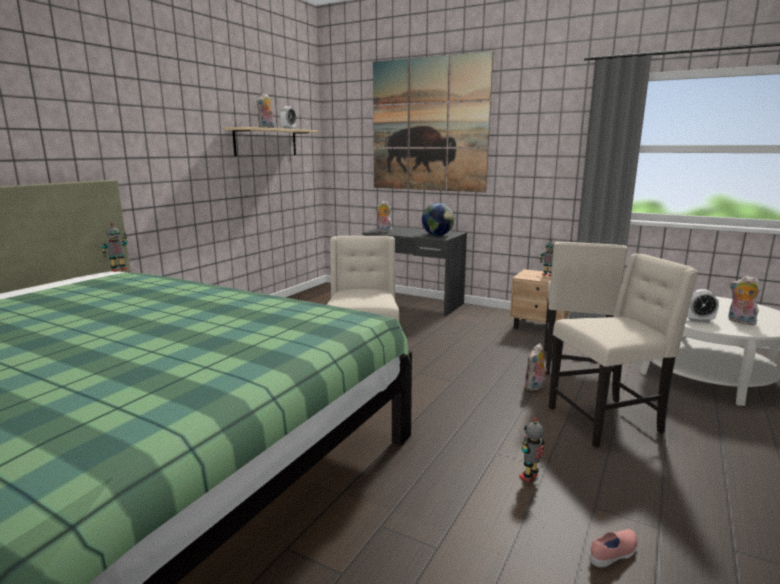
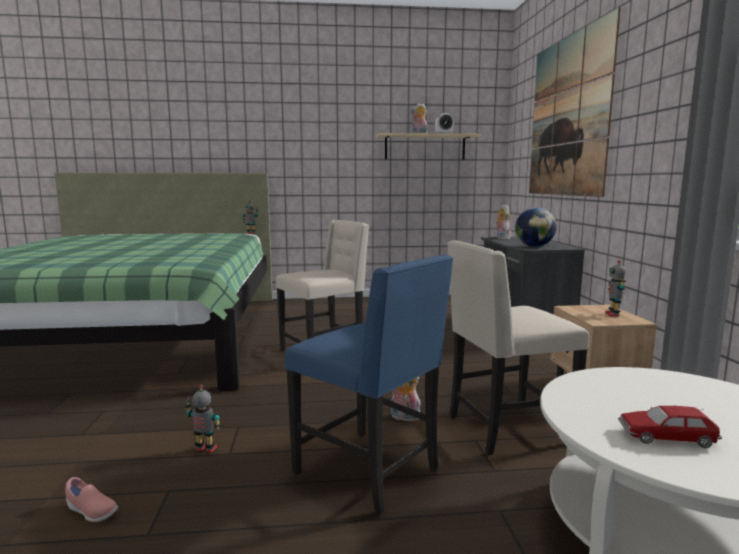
camera: 55 degrees right, 5 degrees down
(607, 421) = (370, 471): beige chair -> blue chair
(698, 320) = (596, 405): alarm clock -> none
(740, 322) = (666, 437): plush toy -> toy car

